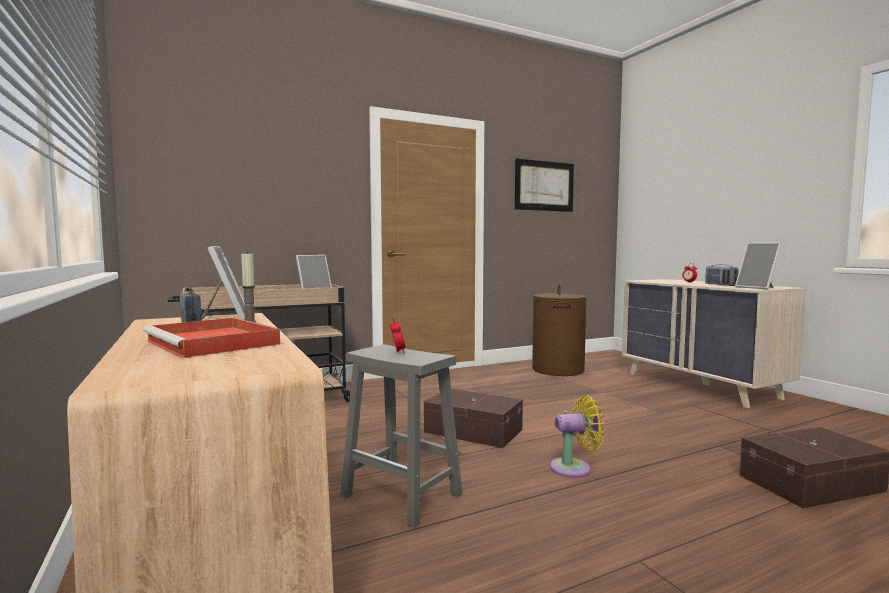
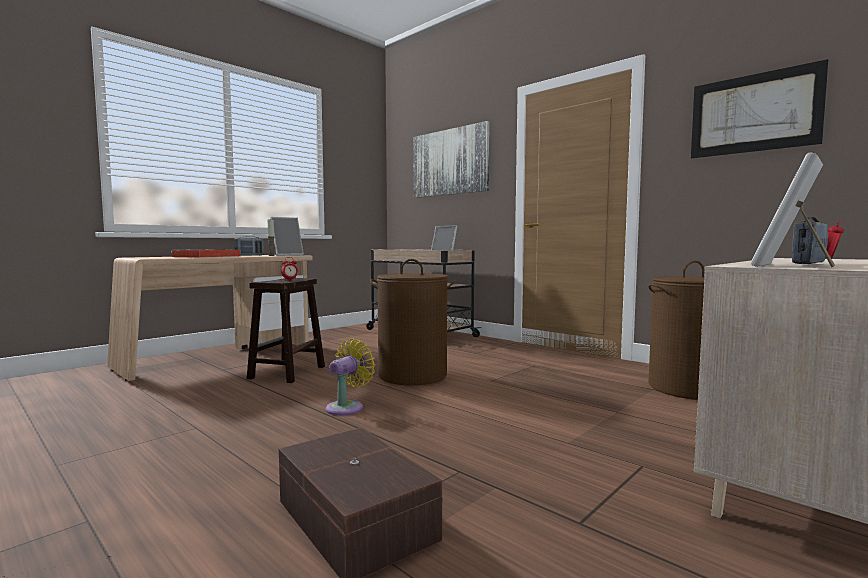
camera: 70 degrees right, 0 degrees up
(269, 168) = (450, 162): none -> picture
(403, 495) = (287, 373): grey stool -> brown stool
(473, 430) = (413, 375): brown storage box -> brown laundry basket
(574, 468) = (347, 407): yellow fan -> yellow fan turned 120 degrees counterclockwise

